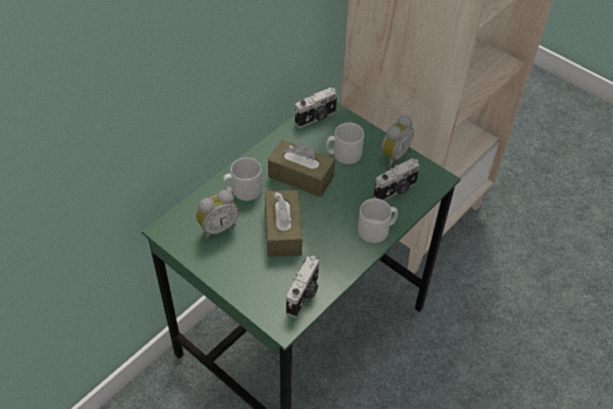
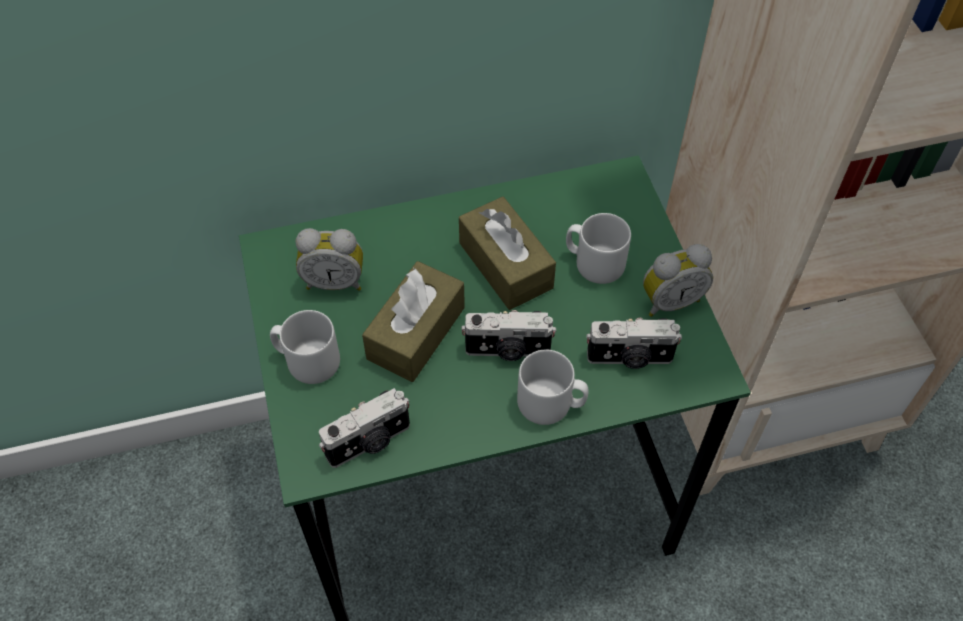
camera: 35 degrees right, 5 degrees up
(243, 191) = (409, 245): grey mug -> grey mug (307, 360)
(316, 118) = (598, 188): camera -> camera (508, 351)

